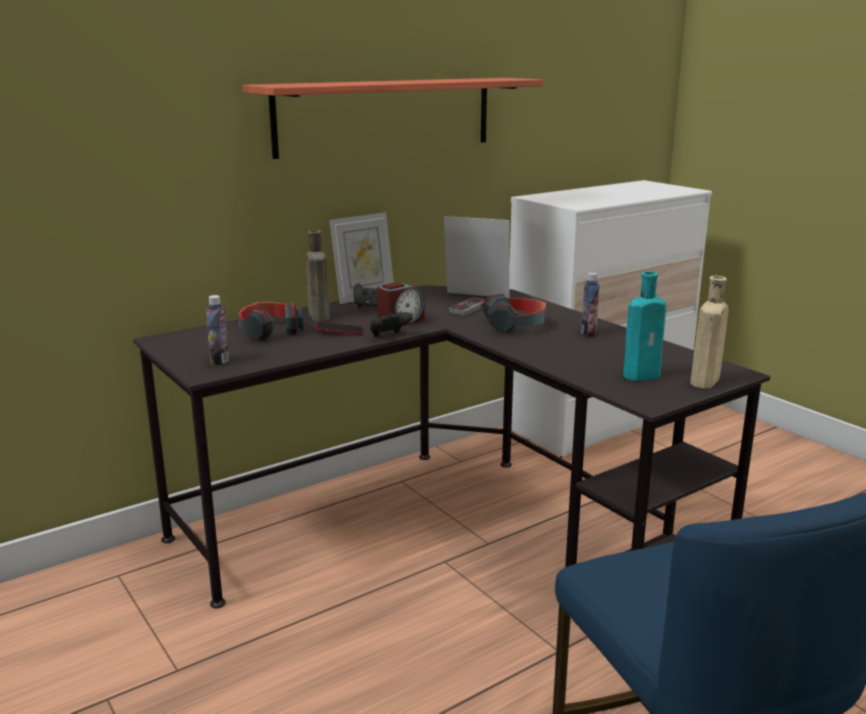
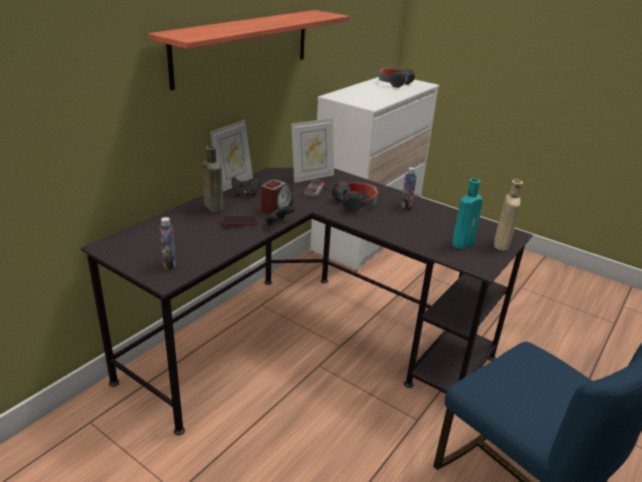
camera: 20 degrees left, 10 degrees up
(270, 331) = (187, 227): headphones -> headphones (394, 83)
(476, 297) = (312, 177): picture frame -> picture frame turned 150 degrees clockwise

